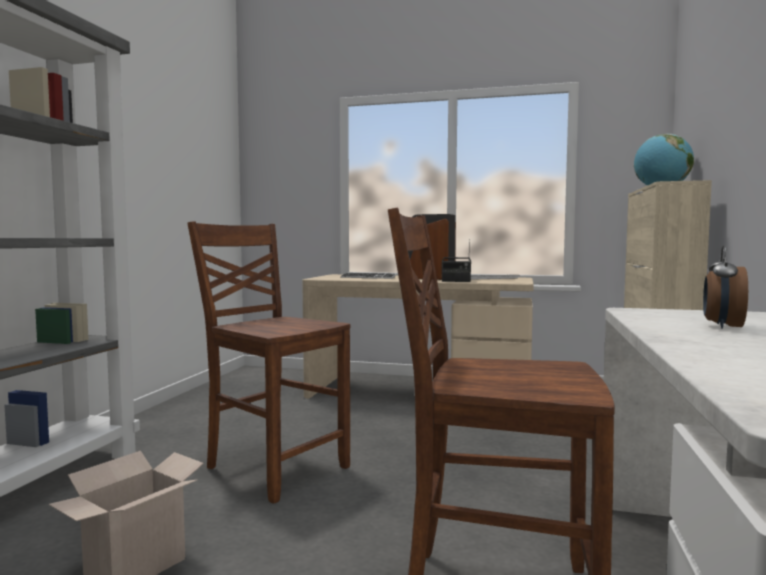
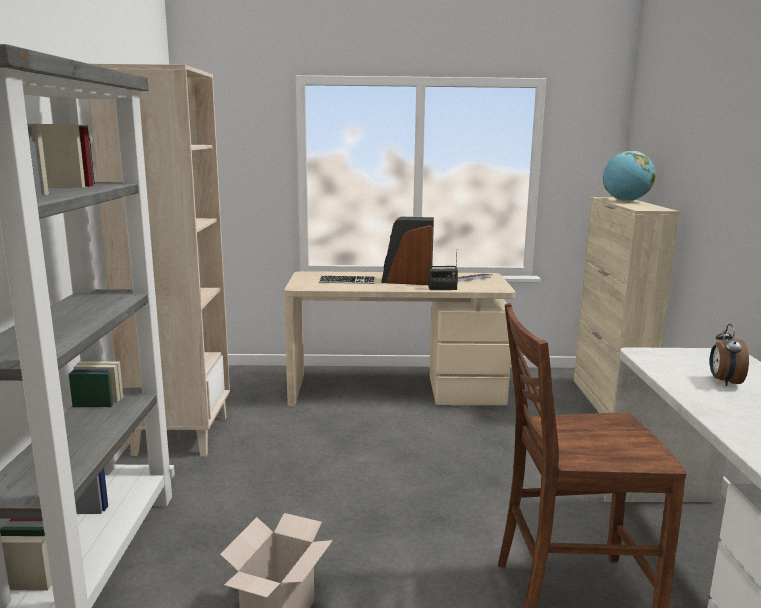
camera: 15 degrees left, 10 degrees up
(189, 410) = (181, 435): none -> beige bookcase
(275, 467) = (321, 496): brown chair -> none

